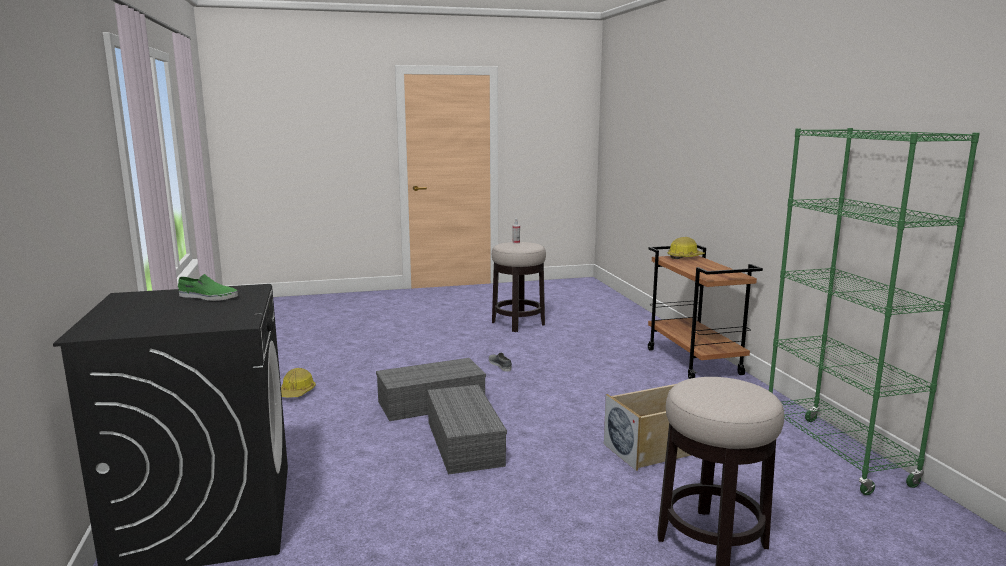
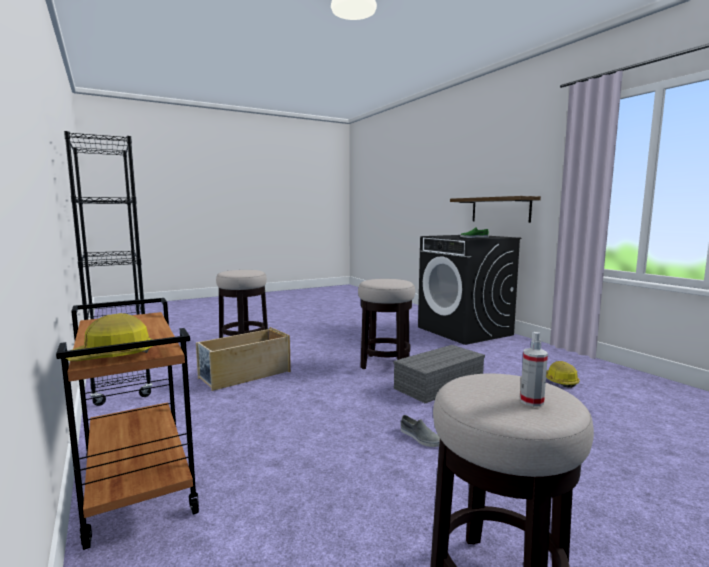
camera: 165 degrees right, 5 degrees down
(69, 248) = (500, 209): none -> shelf
(463, 442) = (385, 363): grey storage box -> stool
(836, 454) = (121, 382): green bookcase -> black bookcase

